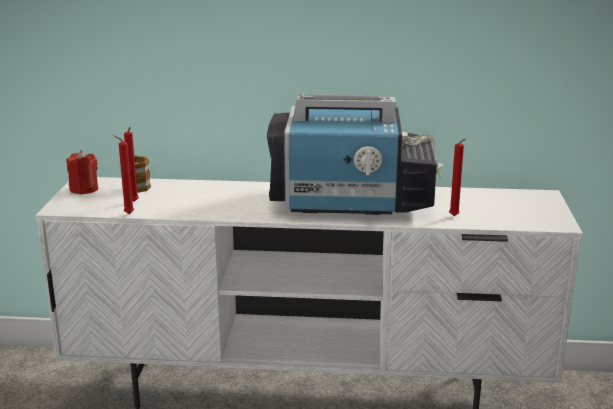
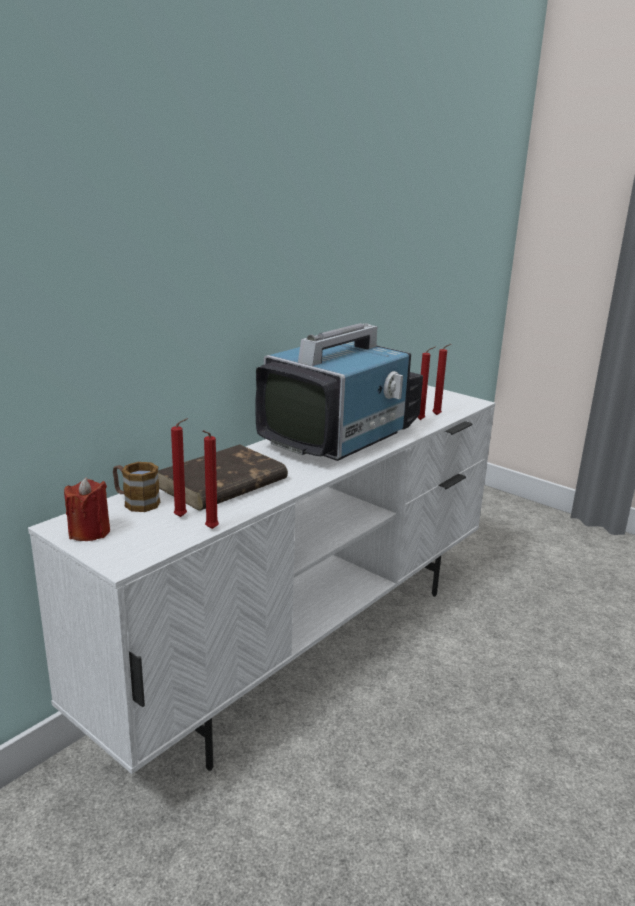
camera: 55 degrees left, 0 degrees up
(199, 196) = (221, 484): none -> brown book
(482, 219) = (438, 415): none -> red candle

